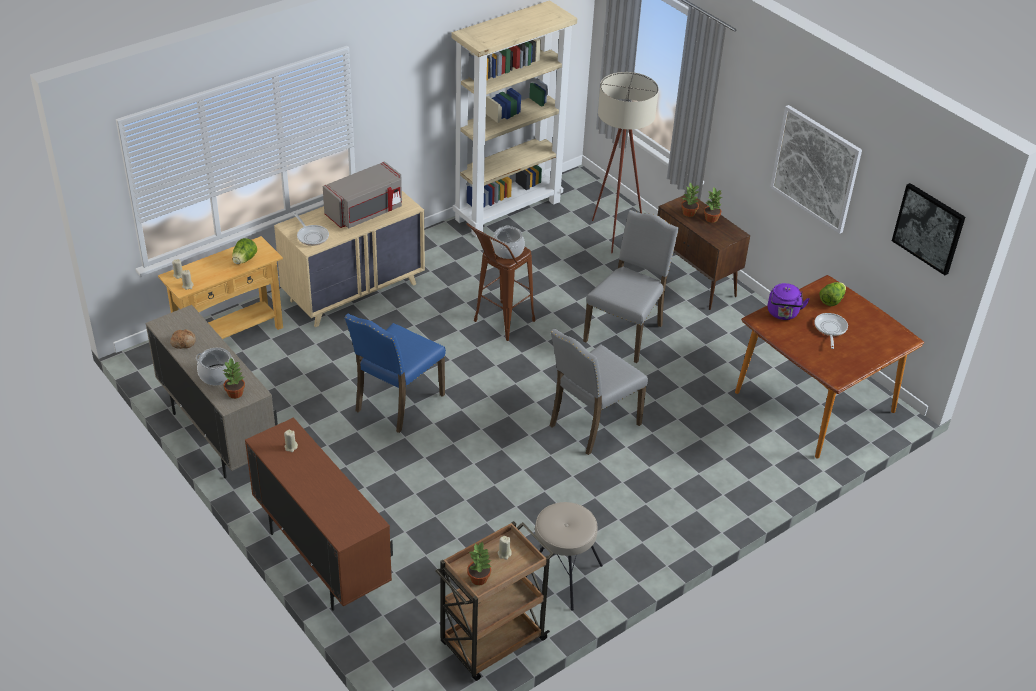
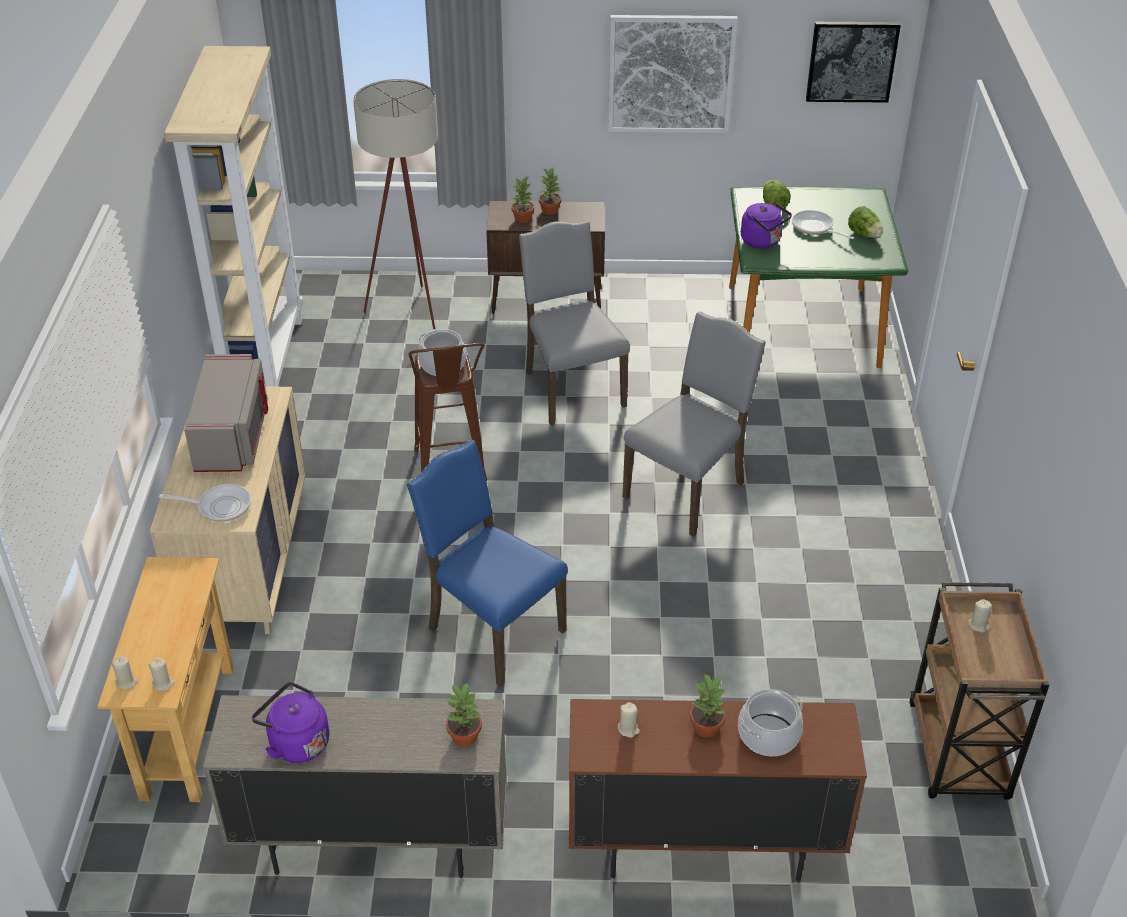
camera: 50 degrees left, 0 degrees up
(183, 342) = (296, 742): bread -> purple kettle
(217, 375) = (406, 738): cooking pot -> cooking pot (769, 735)
(244, 260) = (178, 598): lettuce -> lettuce (864, 234)
(397, 403) = (492, 630): blue chair -> blue chair turned 150 degrees clockwise
(479, 578) = (1005, 667): potted plant -> potted plant (706, 727)
(562, 575) = (898, 639): beige stool -> none
(592, 424) = (688, 490): grey chair -> grey chair turned 135 degrees counterclockwise
(815, 403) = (803, 326): brown dining table -> green dining table

